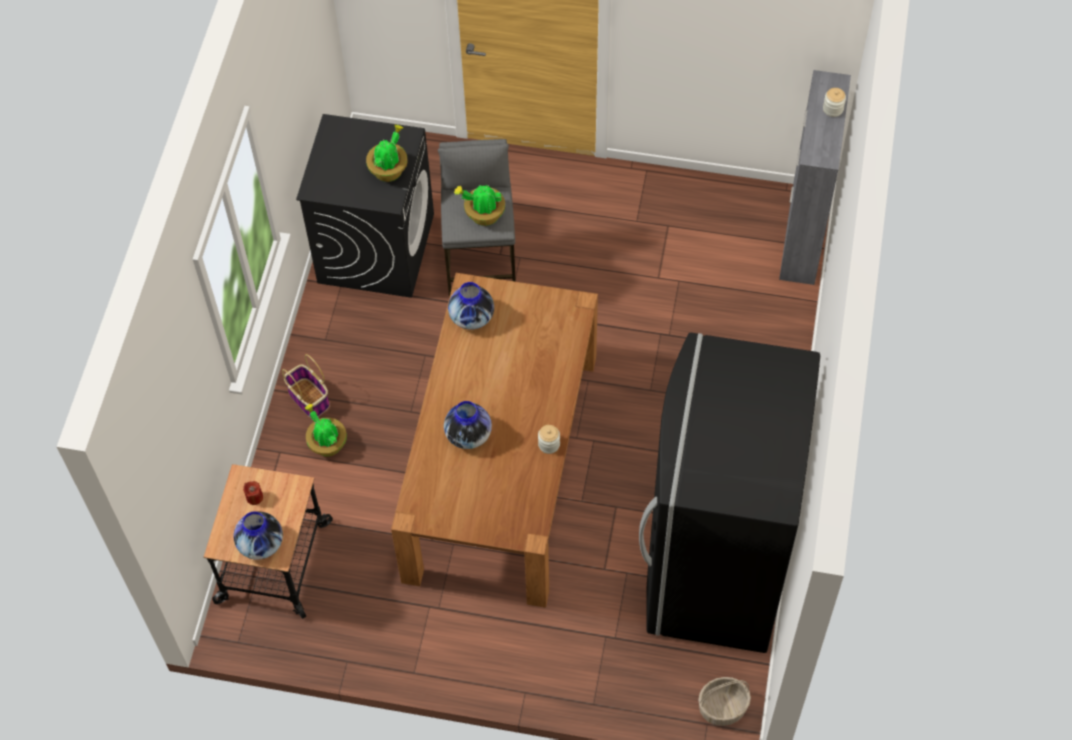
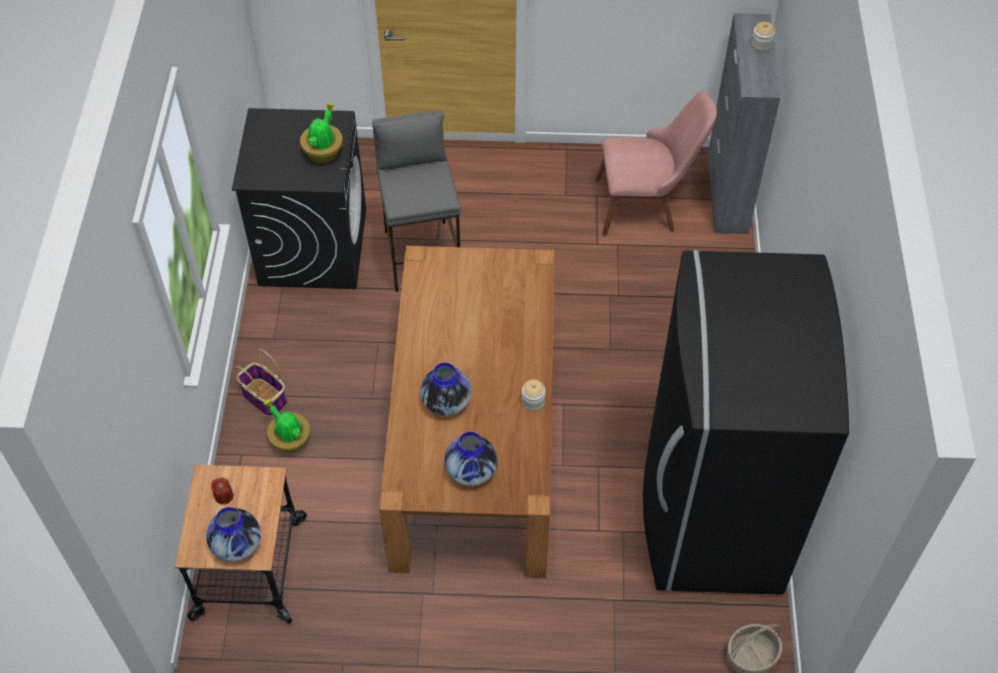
camera: 10 degrees left, 5 degrees down
(472, 317) = (429, 286): vase -> vase (471, 471)
(483, 215) = (425, 188): potted plant -> none
(717, 241) = (646, 204): none -> pink chair

